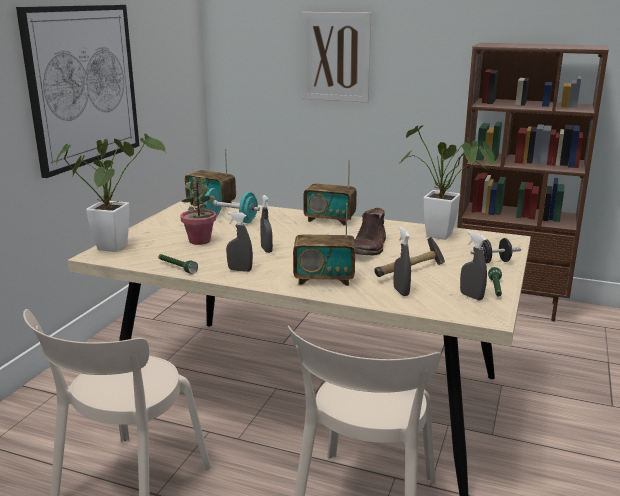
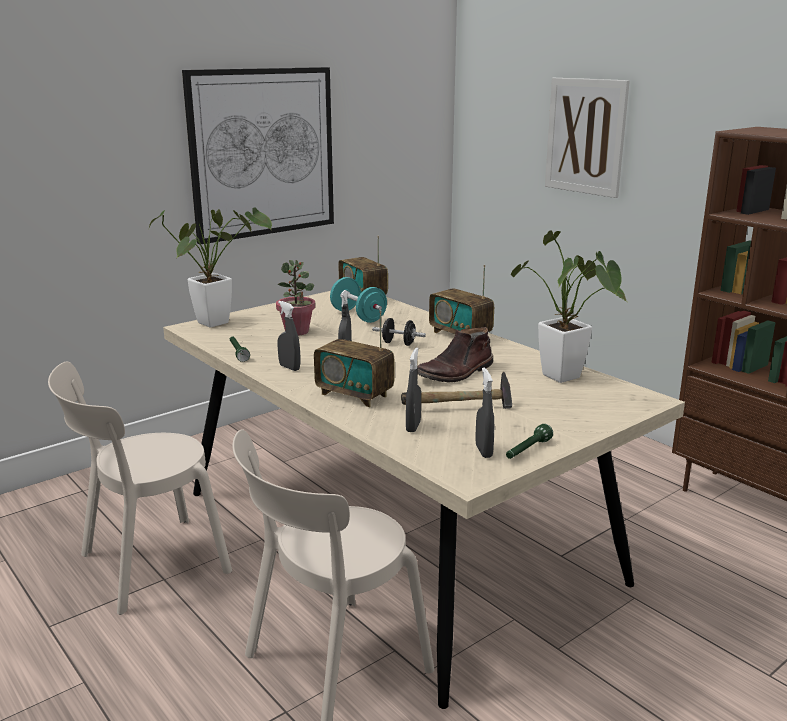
camera: 30 degrees right, 0 degrees up
(494, 261) = (579, 420): black dumbbell -> black dumbbell (398, 343)

